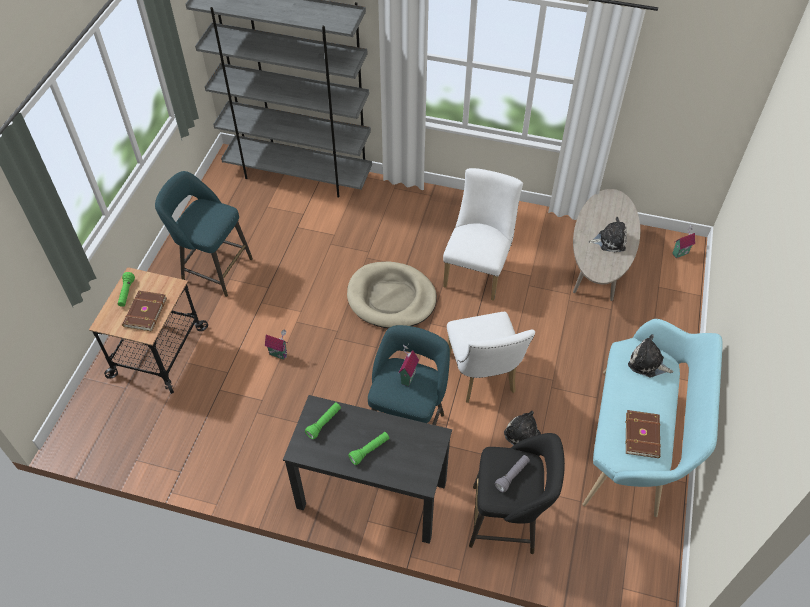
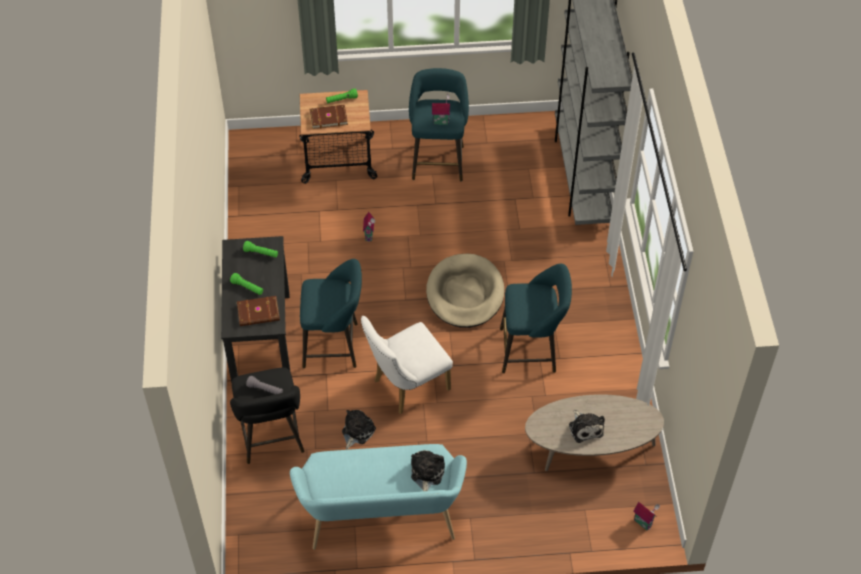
camera: 70 degrees right, 0 degrees up
(407, 377) = (332, 297): toy house -> toy house (441, 121)
(478, 269) = (532, 350): white chair -> turquoise stool
(643, 435) = (346, 482): brown book -> brown book (259, 313)

